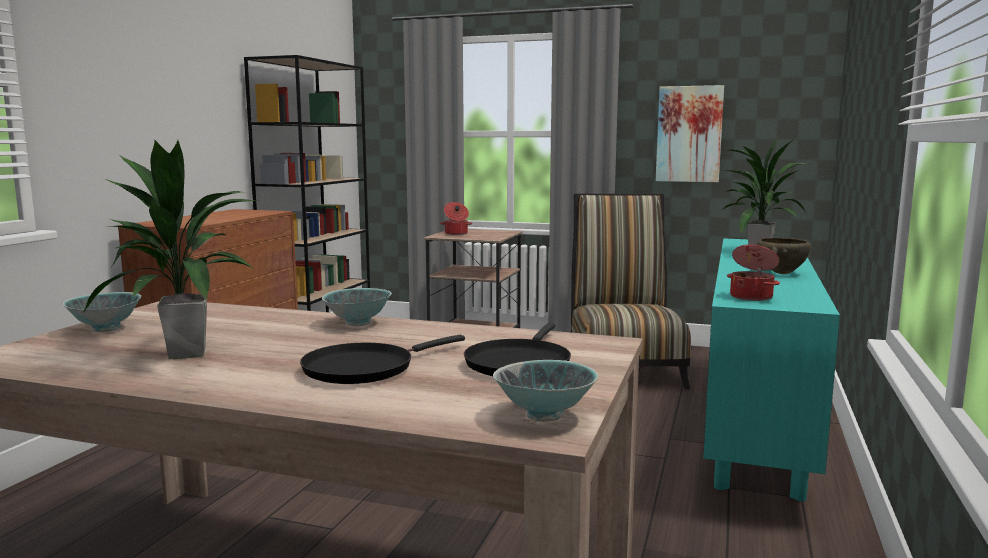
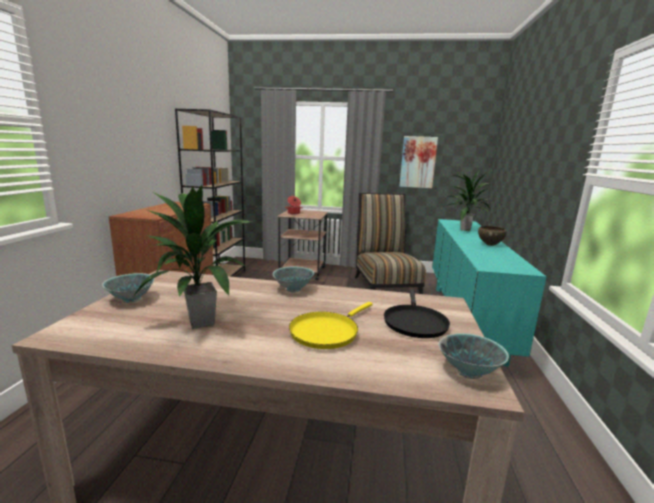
camera: 10 degrees left, 5 degrees up
(364, 368) = (326, 332): black frying pan -> yellow frying pan
(752, 297) = (492, 263): cooking pot -> none

